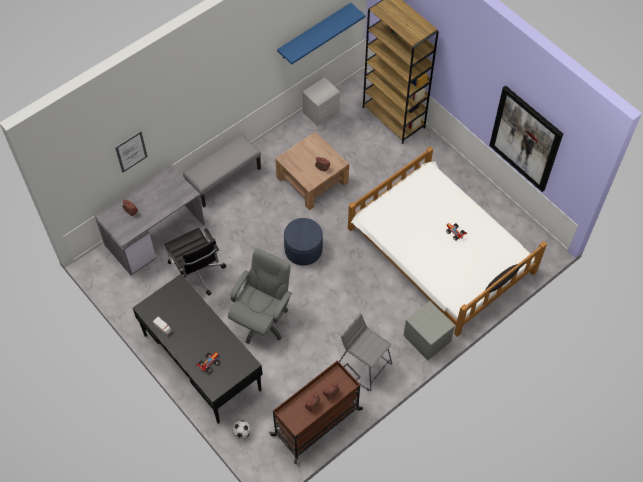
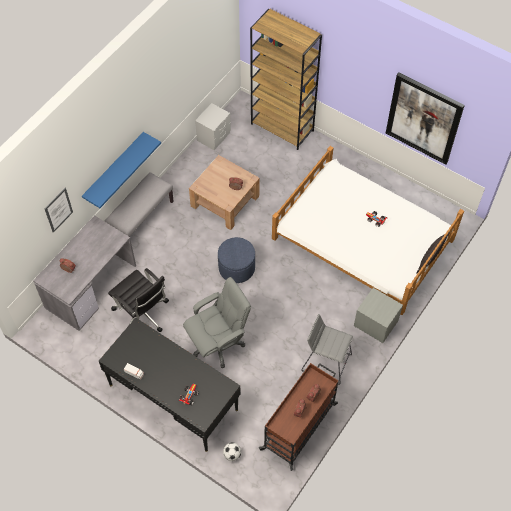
camera: 15 degrees left, 0 degrees up
(262, 320) = (218, 343): grey office chair -> grey office chair turned 45 degrees clockwise
(314, 31) = (200, 60): blue shelf -> blue shelf (114, 168)

